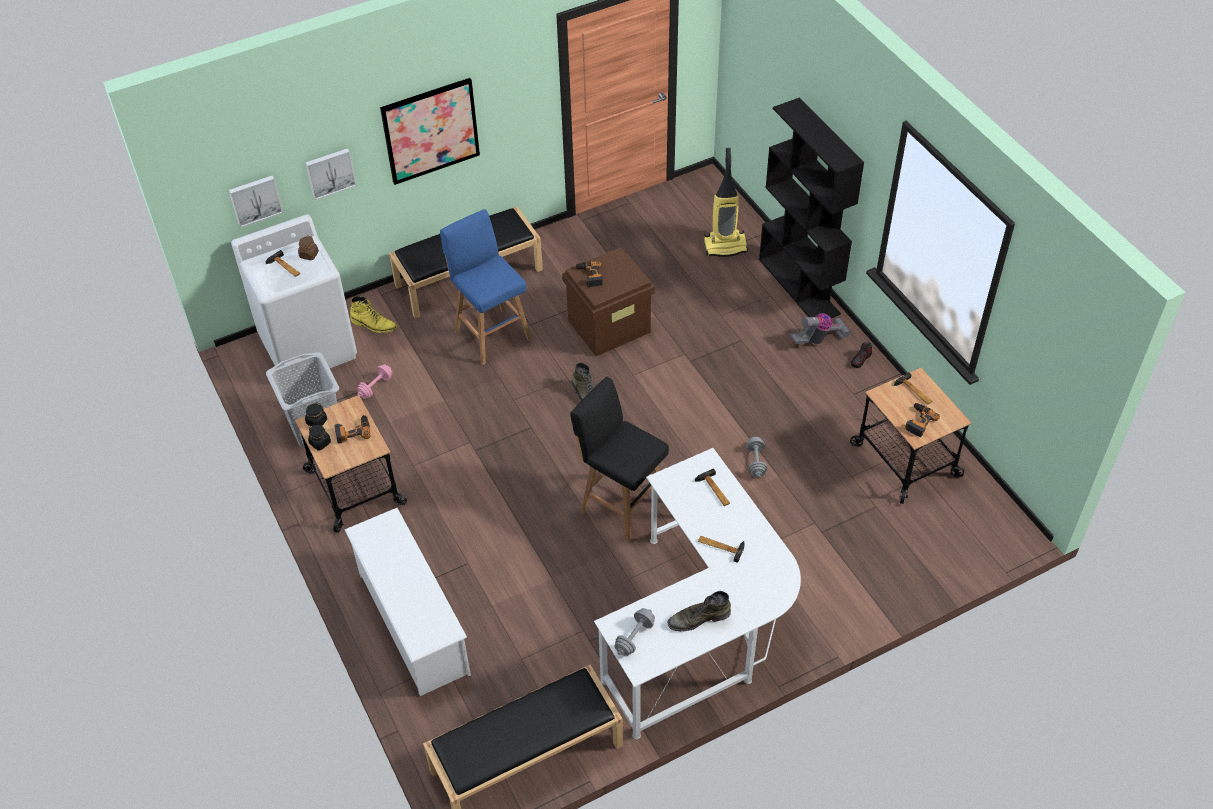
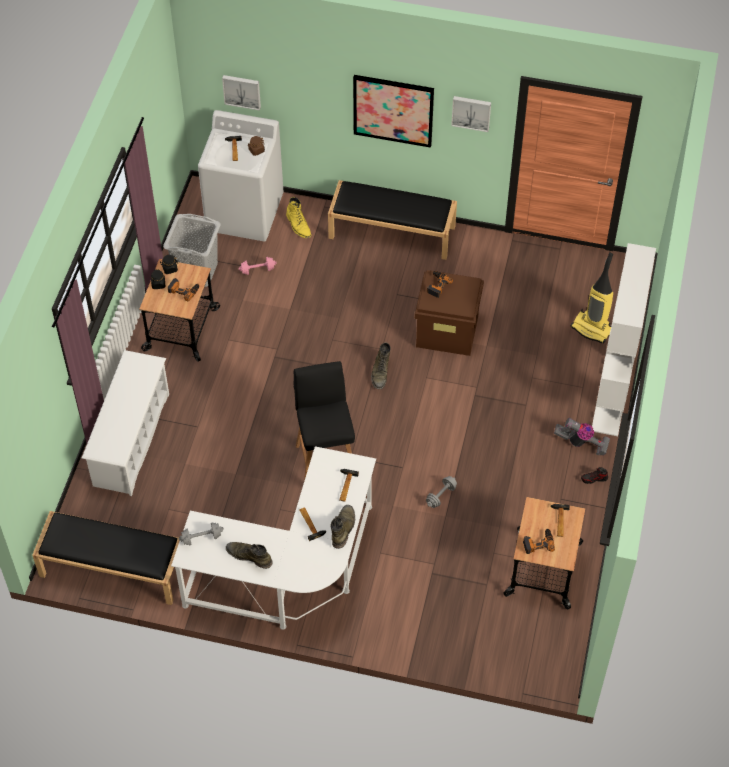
camera: 40 degrees right, 5 degrees up
(330, 172) = (304, 100): picture -> picture (471, 112)
(491, 334) = (365, 284): blue stool -> none
(754, 528) = (343, 528): none -> green boot
(799, 286) = (612, 395): black bookcase -> white bookcase

